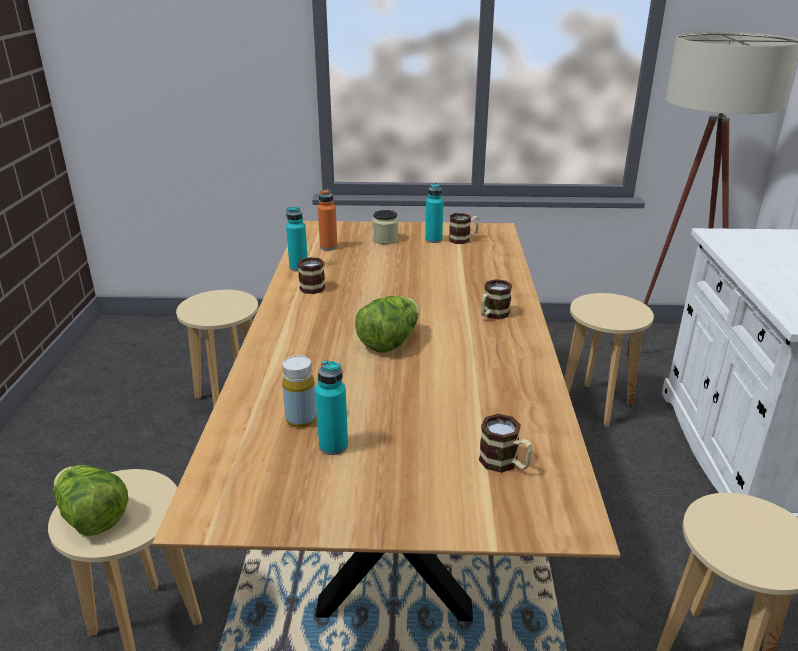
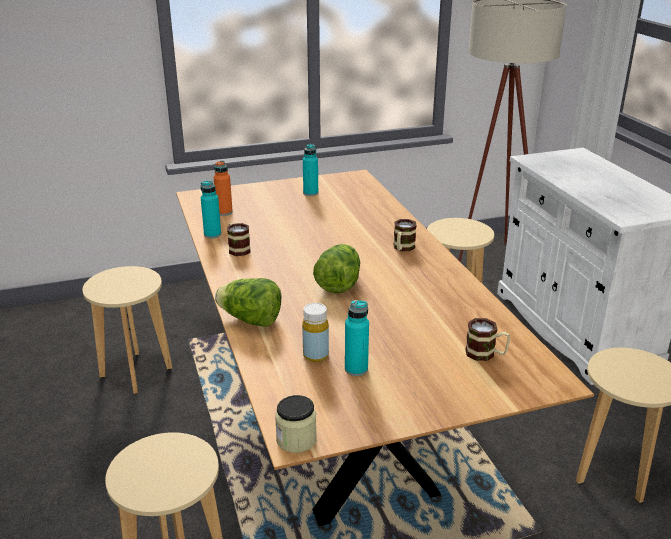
camera: 20 degrees left, 0 degrees up
(92, 518) = (147, 480): lettuce -> lettuce (251, 320)
(385, 239) = (269, 198): jar -> jar (296, 439)
(463, 239) = (335, 189): mug -> none

